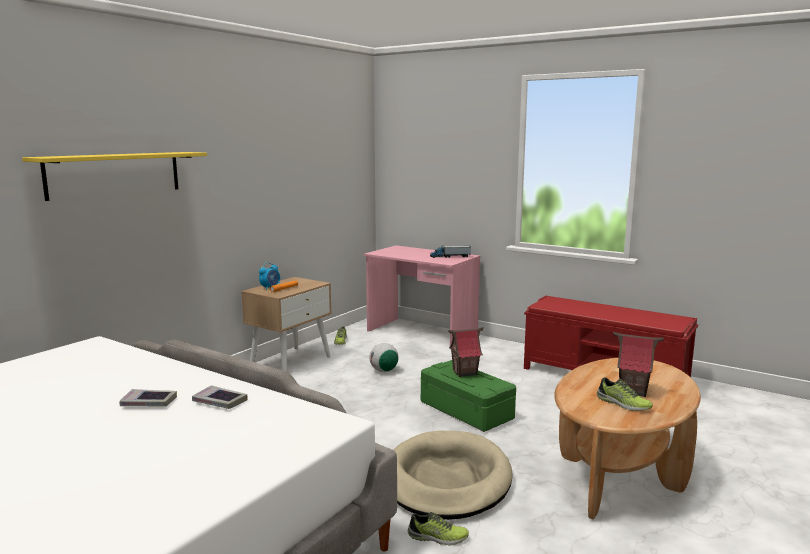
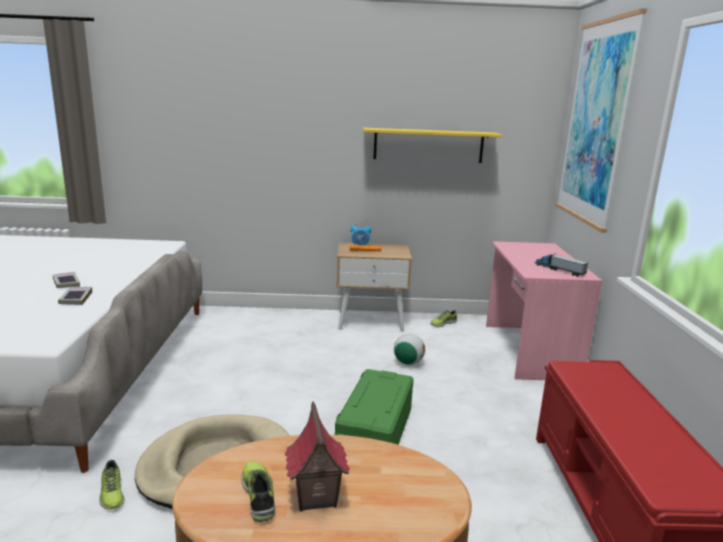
camera: 55 degrees right, 5 degrees up
(115, 174) = (226, 124): yellow shelf -> yellow shelf (428, 145)
(430, 144) = (596, 123): none -> picture
(465, 372) = (383, 392): toy house -> none
(623, 404) = (259, 495): shoe -> shoe turned 150 degrees clockwise

